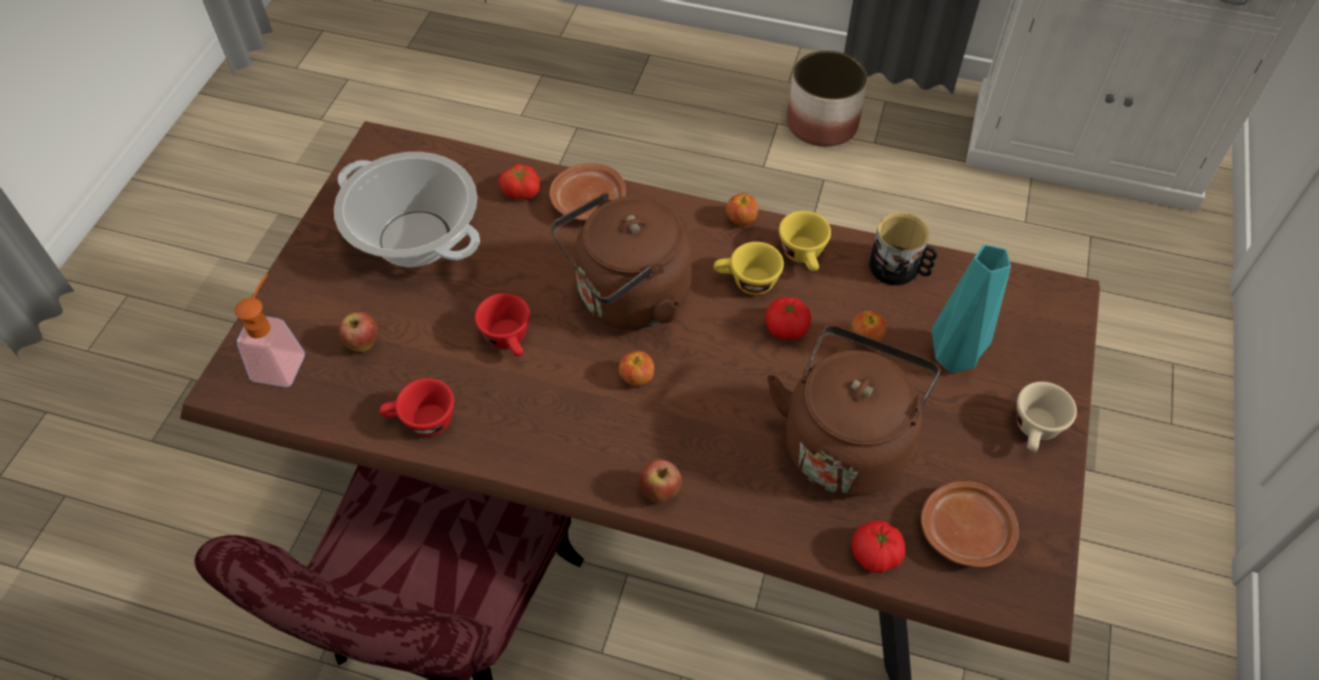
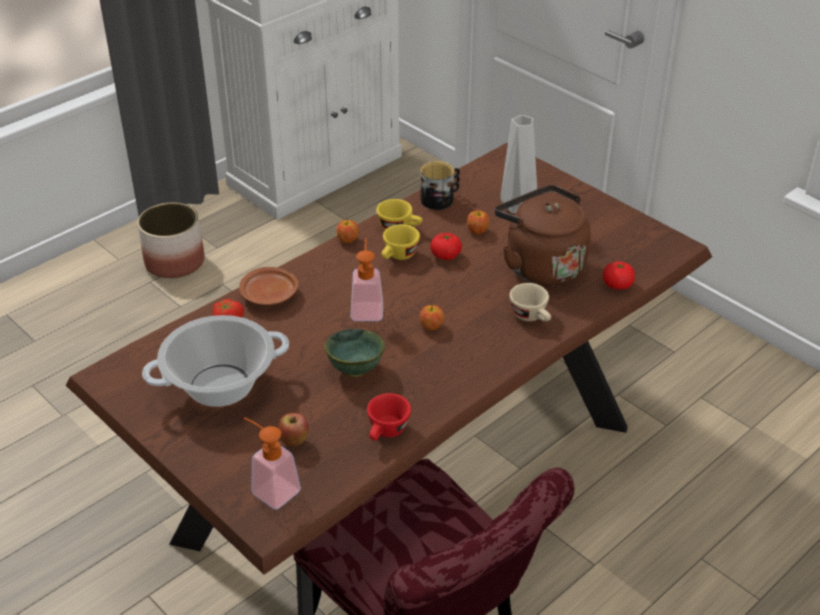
camera: 60 degrees left, 15 degrees down
(510, 340) = (354, 370): red cup -> green bowl
(627, 299) = (367, 307): brown kettle -> soap dispenser
(660, 492) = (521, 347): apple -> none
(951, 356) = (515, 207): turquoise vase -> grey vase
(966, 531) = (625, 249): brown plate -> none
(1035, 432) = (583, 202): beige cup -> beige cup (532, 317)

